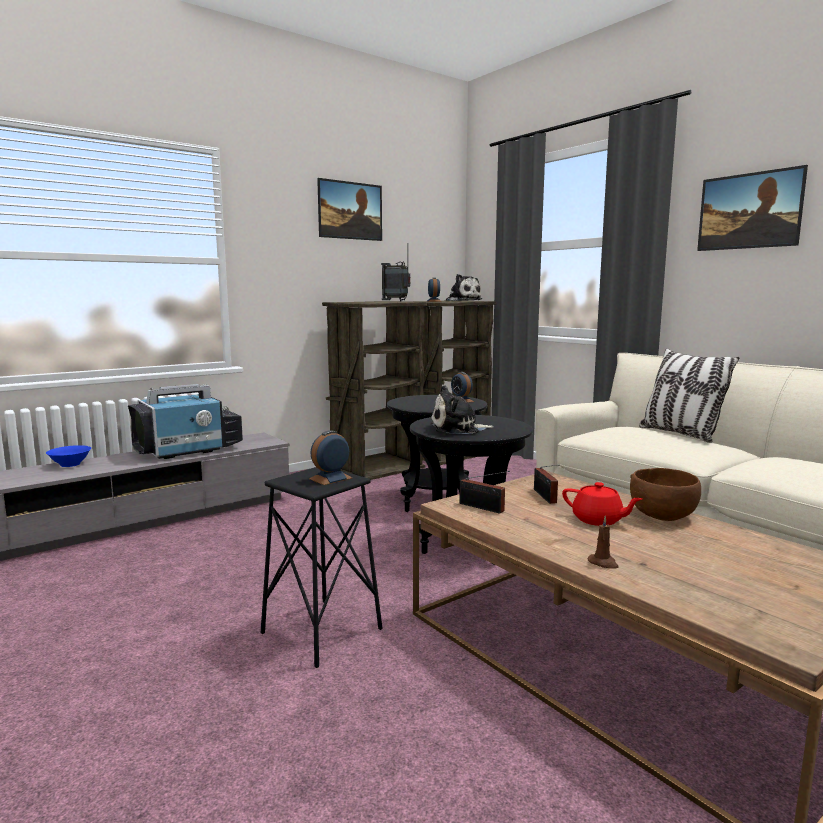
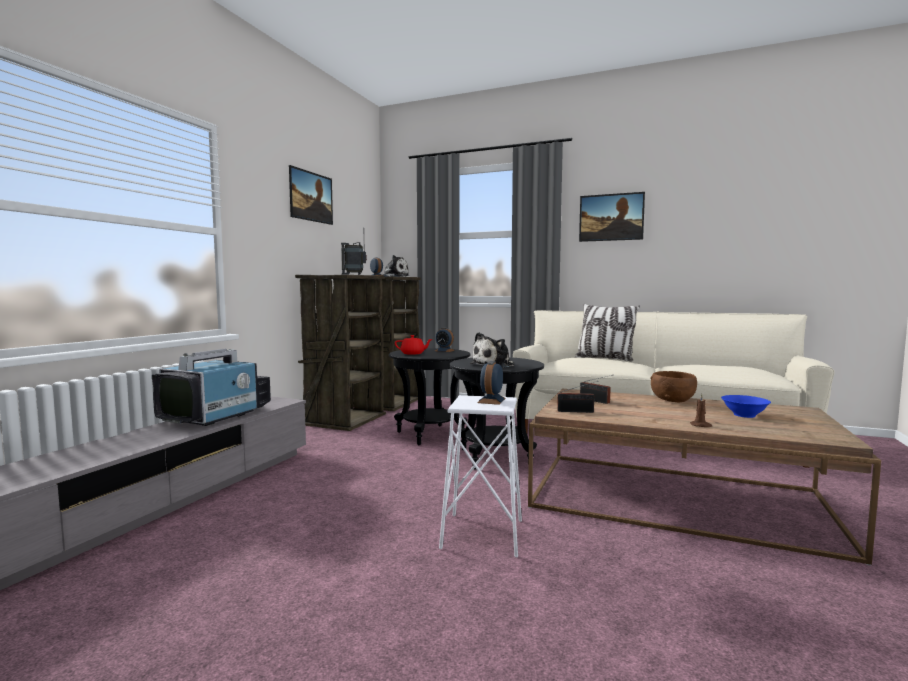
camera: 30 degrees left, 5 degrees down
(70, 464) = (98, 445): blue bowl -> blue bowl (744, 415)
(321, 631) = (482, 534): black stool -> white stool
(598, 520) = (650, 407): red teapot -> red teapot (413, 353)

